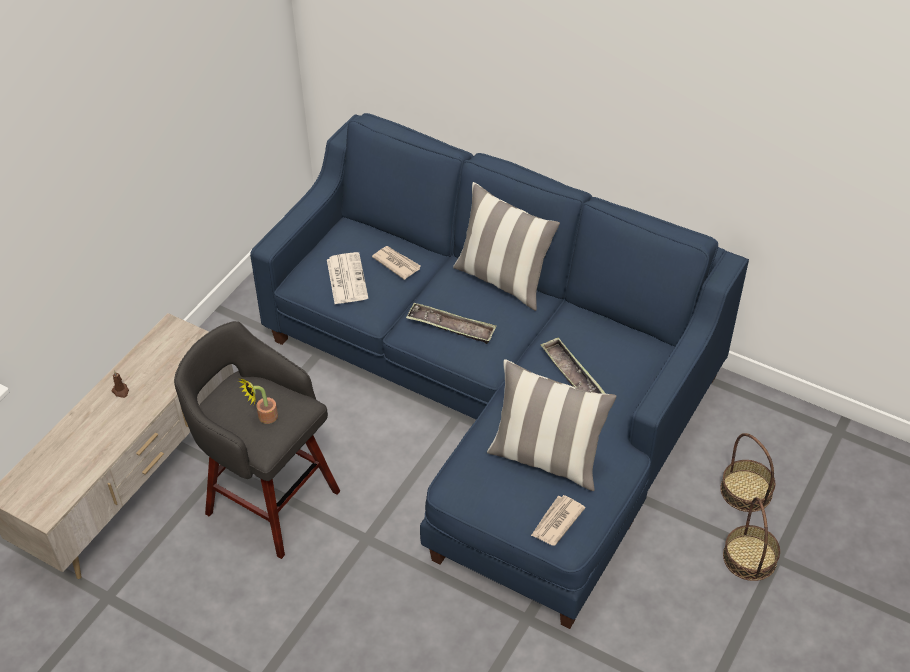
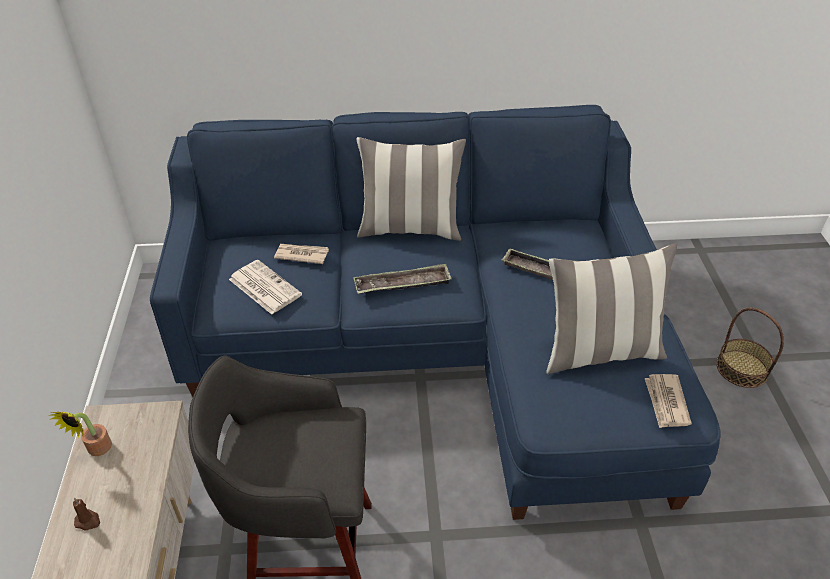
camera: 35 degrees left, 5 degrees down
(264, 418) = (312, 454): potted plant -> potted plant (96, 450)
(746, 490) = (688, 320): basket -> none

